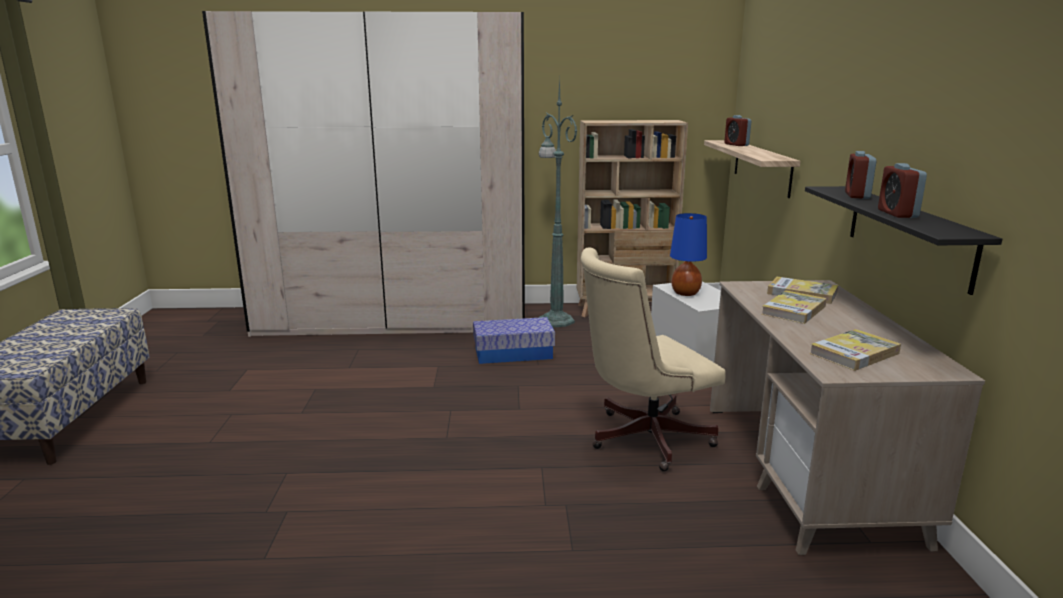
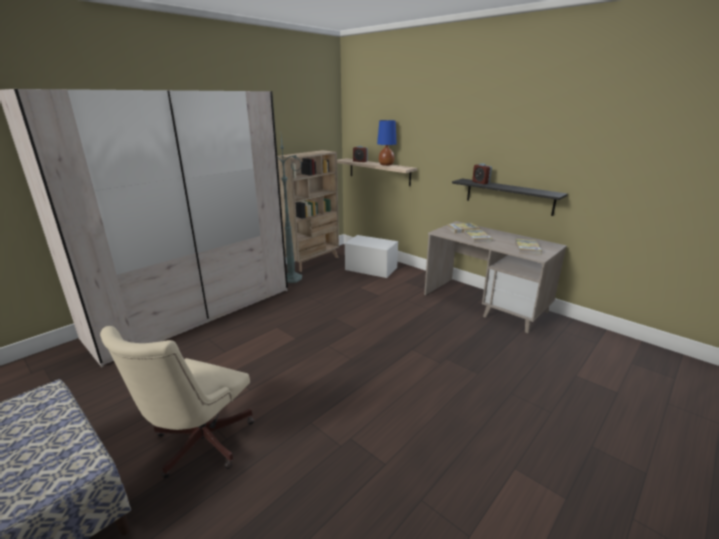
camera: 45 degrees left, 5 degrees up
(513, 353) = (302, 303): storage box -> none
(642, 439) = (422, 317): beige office chair -> beige office chair (198, 445)
(685, 293) = (366, 243): blue table lamp -> blue table lamp (386, 165)
(897, 213) = (518, 189): alarm clock -> none

